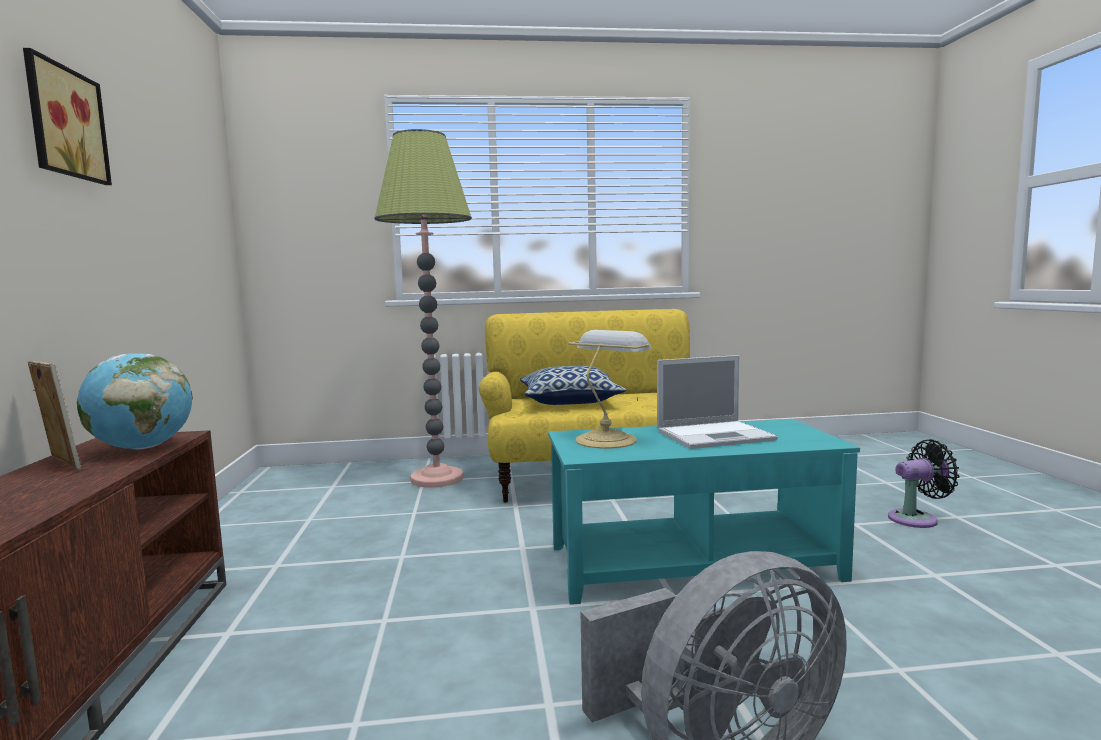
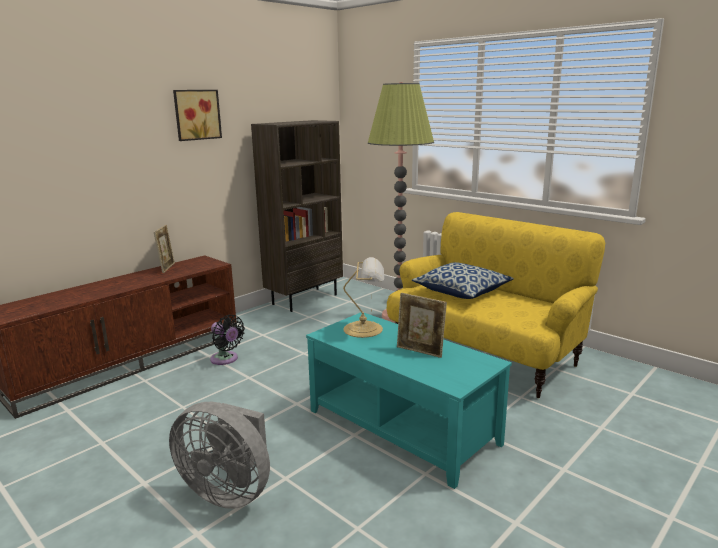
camera: 50 degrees right, 10 degrees up
(142, 448) = (195, 267): globe -> none
(252, 505) = (304, 299): none -> brown bookcase
(716, 435) = (420, 351): laptop -> picture frame
(917, 519) = (627, 497): black fan -> black fan (226, 359)

